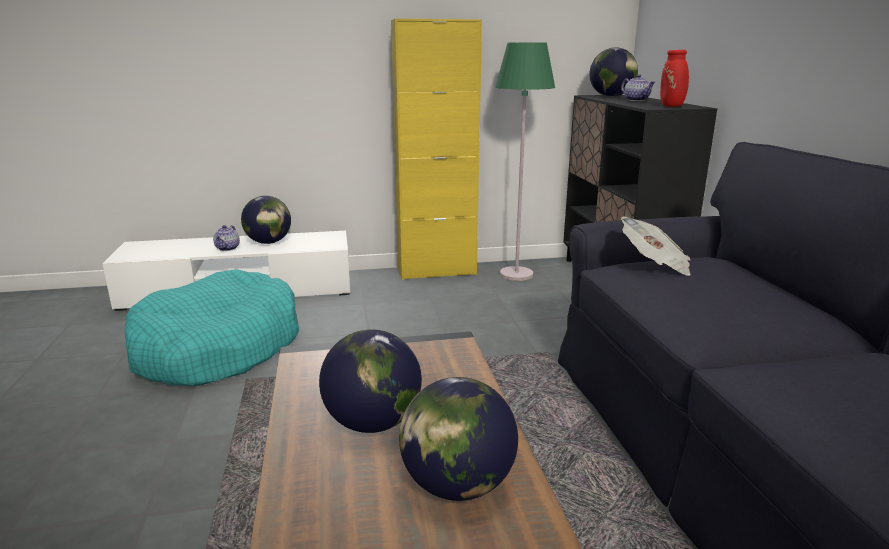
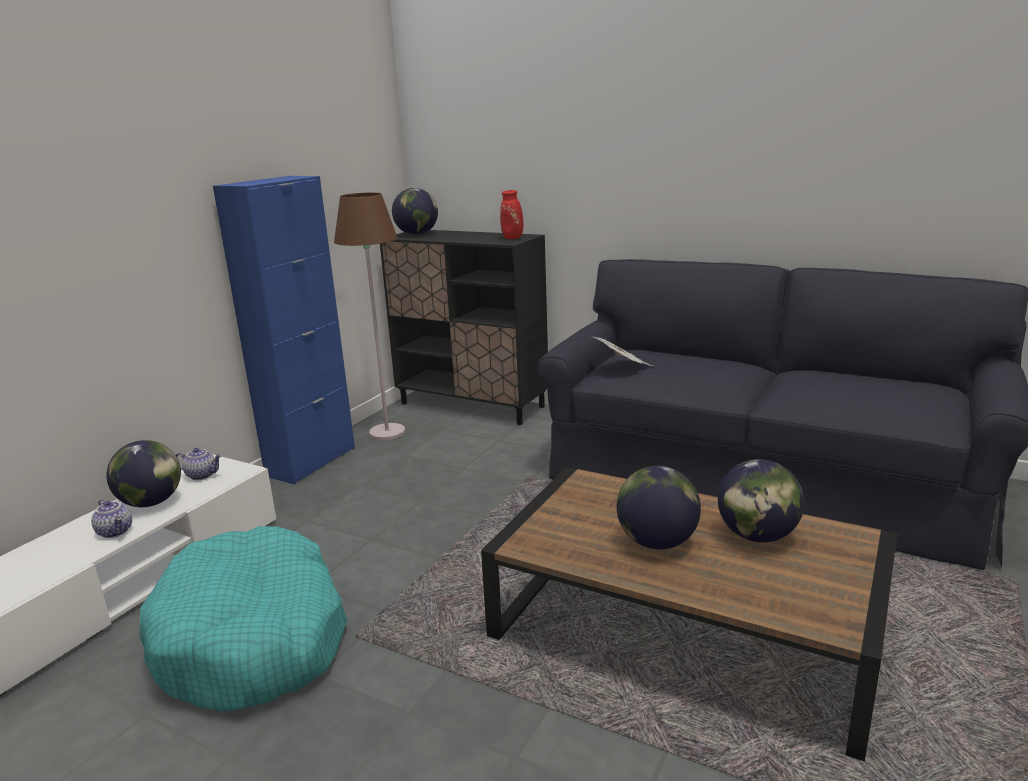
camera: 50 degrees left, 0 degrees up
(436, 271) = (311, 462): yellow cabinet -> blue cabinet
(516, 274) = (387, 432): green floor lamp -> brown floor lamp
(636, 100) = (458, 236): teapot -> teapot (202, 475)

